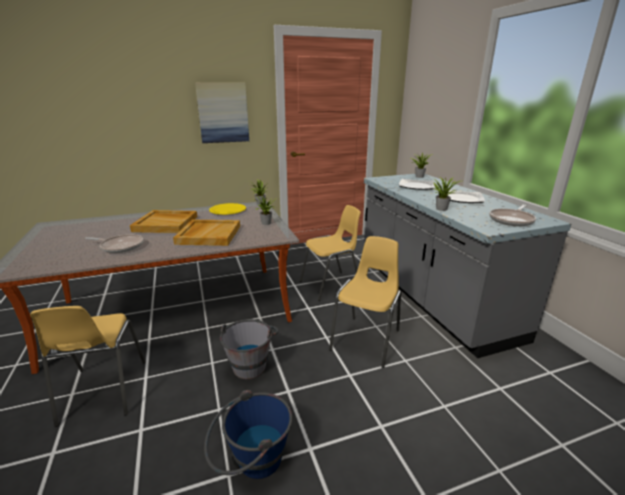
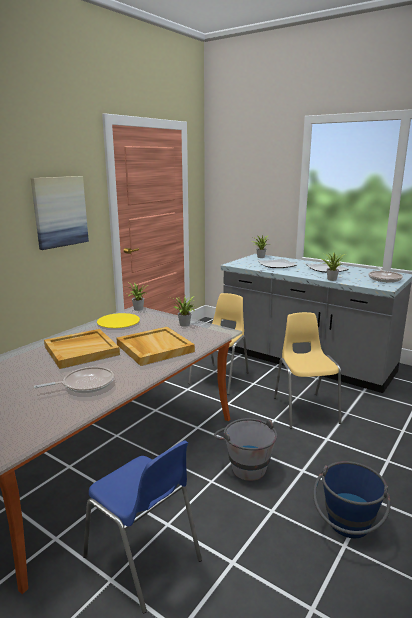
camera: 35 degrees left, 5 degrees down
(102, 392) = (143, 559): yellow chair -> blue chair

